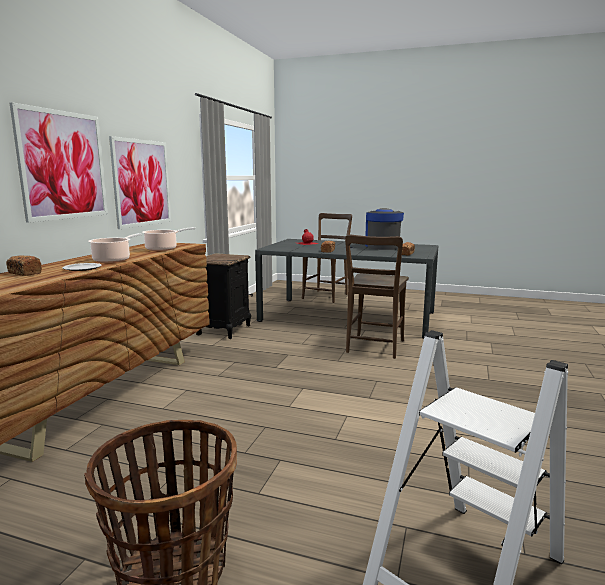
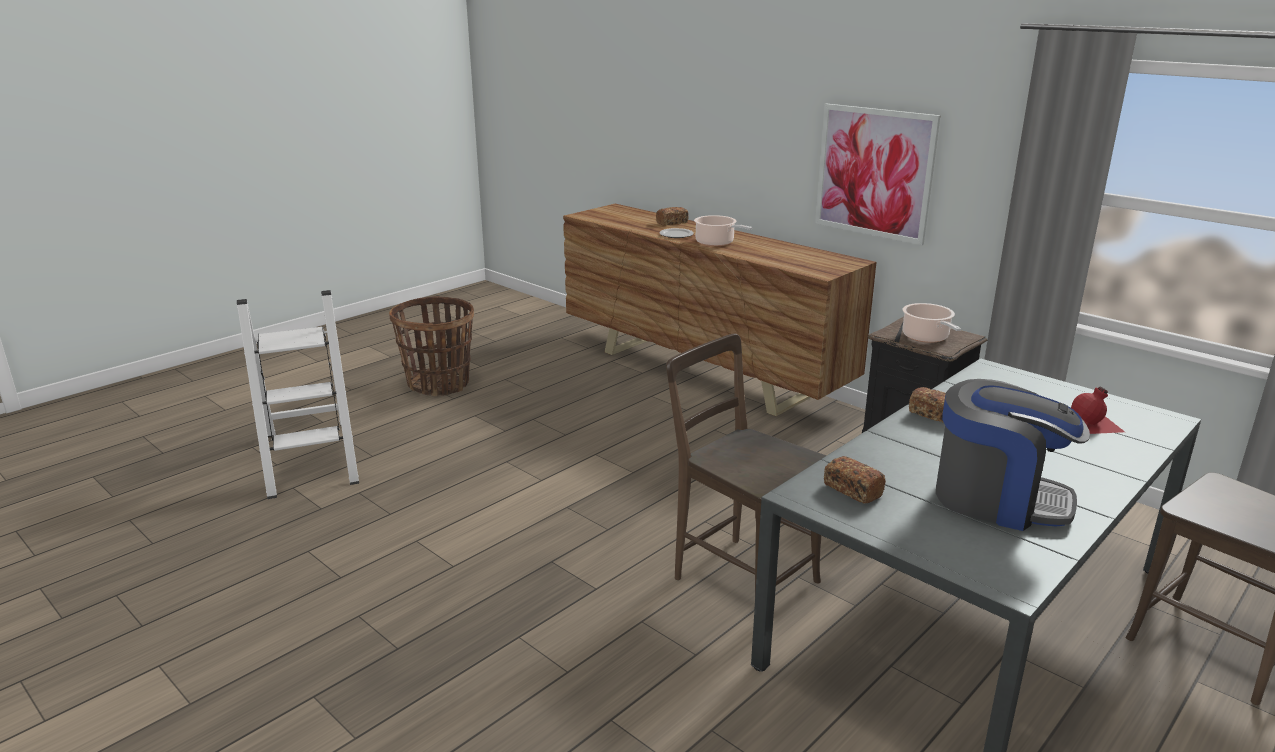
camera: 115 degrees right, 10 degrees up
(63, 165) = (758, 134): picture -> none
(163, 249) = (786, 261): cooking pot -> cooking pot (926, 338)

